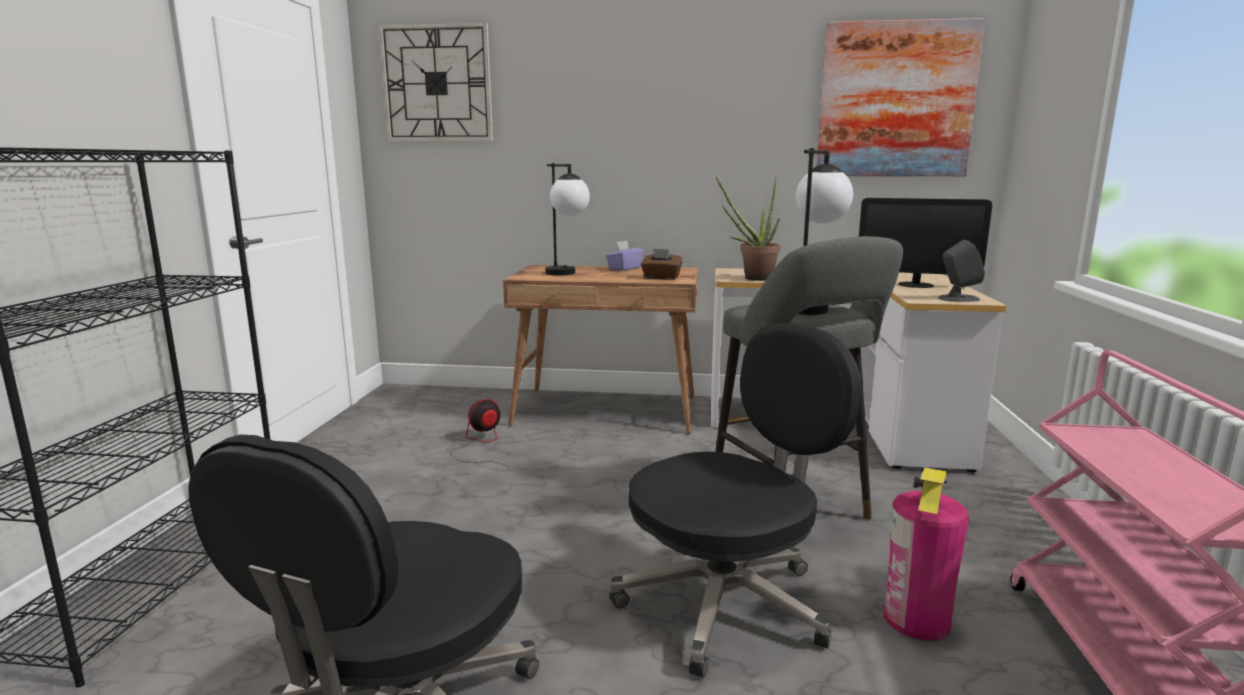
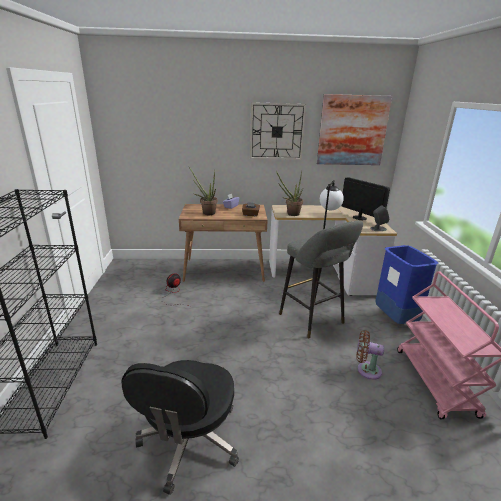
camera: 10 degrees left, 10 degrees up
(437, 83) = (134, 115): wall clock -> wall clock (277, 131)
(567, 274) = (206, 213): table lamp -> potted plant
(727, 603) = (296, 369): black office chair -> none
(915, 285) = (359, 218): monitor -> monitor turned 135 degrees counterclockwise
(917, 620) = (366, 370): fire extinguisher -> brown fan
(1011, 519) = (395, 319): none -> blue trash can

